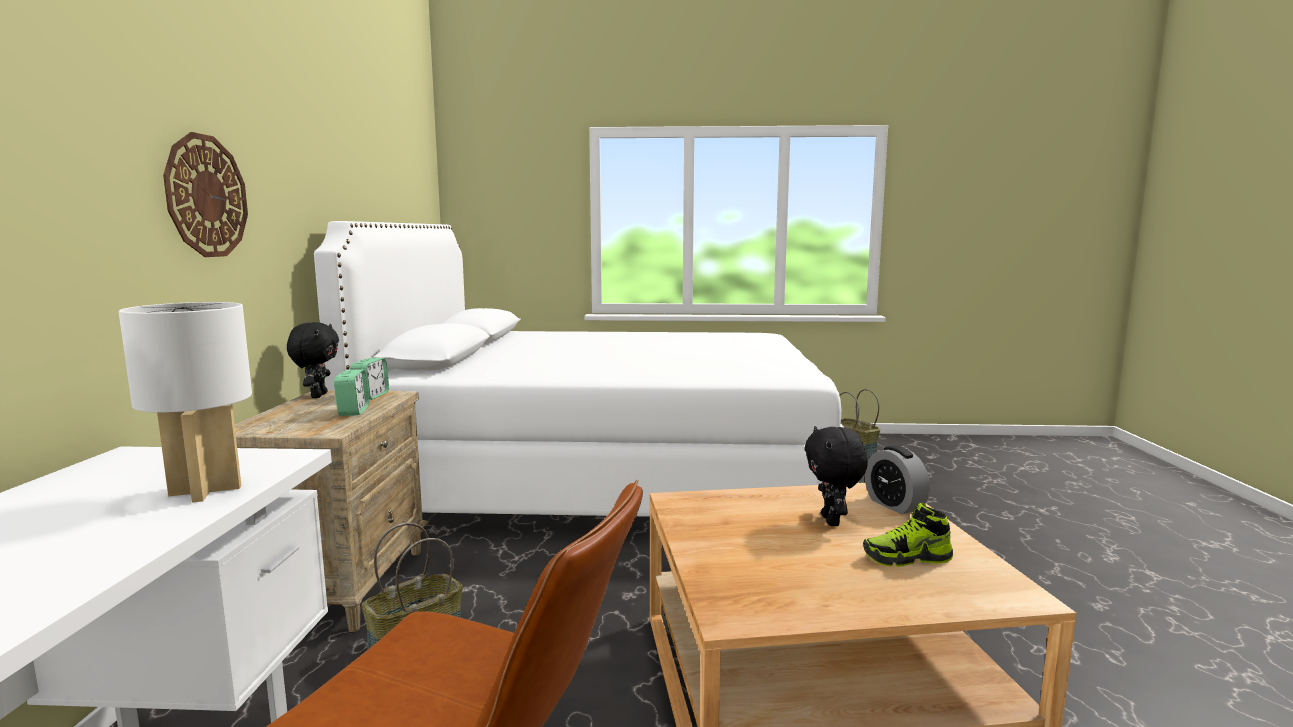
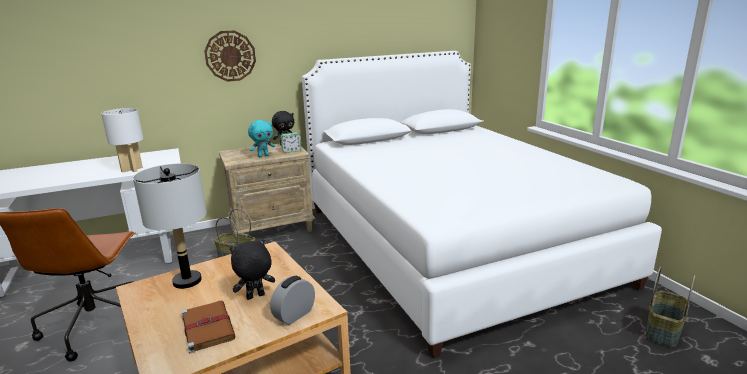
camera: 65 degrees right, 10 degrees up
(353, 411) = (263, 156): alarm clock -> turquoise plush toy
(739, 566) = (187, 281): none -> grey table lamp
(907, 558) = (207, 327): shoe -> brown book

